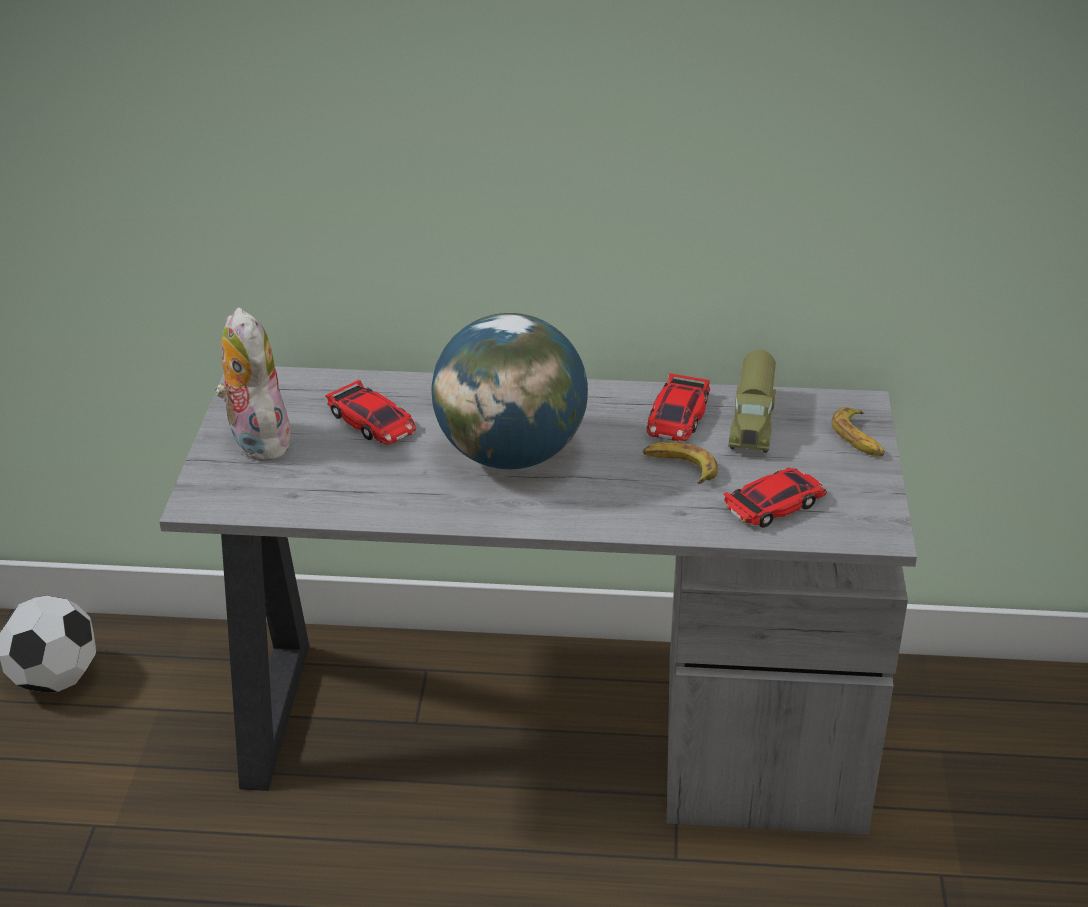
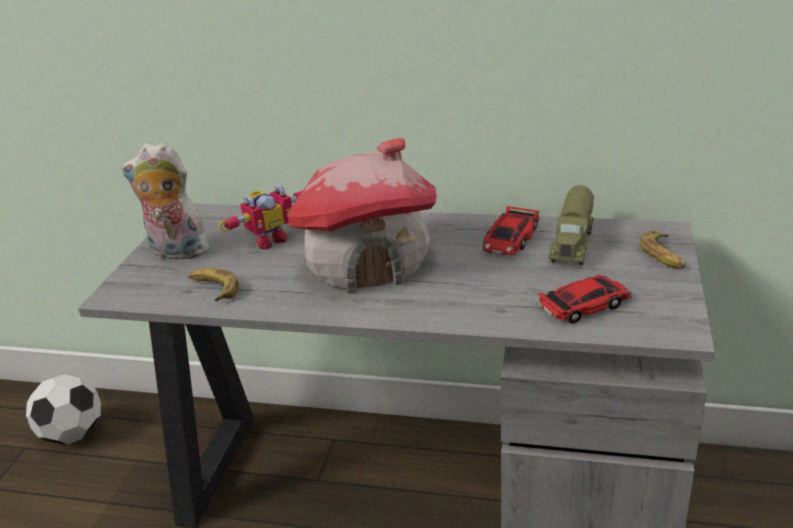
camera: 10 degrees right, 5 degrees down
(255, 441) = (176, 252): plush toy -> plush toy turned 60 degrees counterclockwise
(372, 421) = (269, 240): toy car -> toy robot
(510, 454) = (368, 263): globe -> toy house
(680, 467) = (506, 275): banana -> banana (213, 289)

